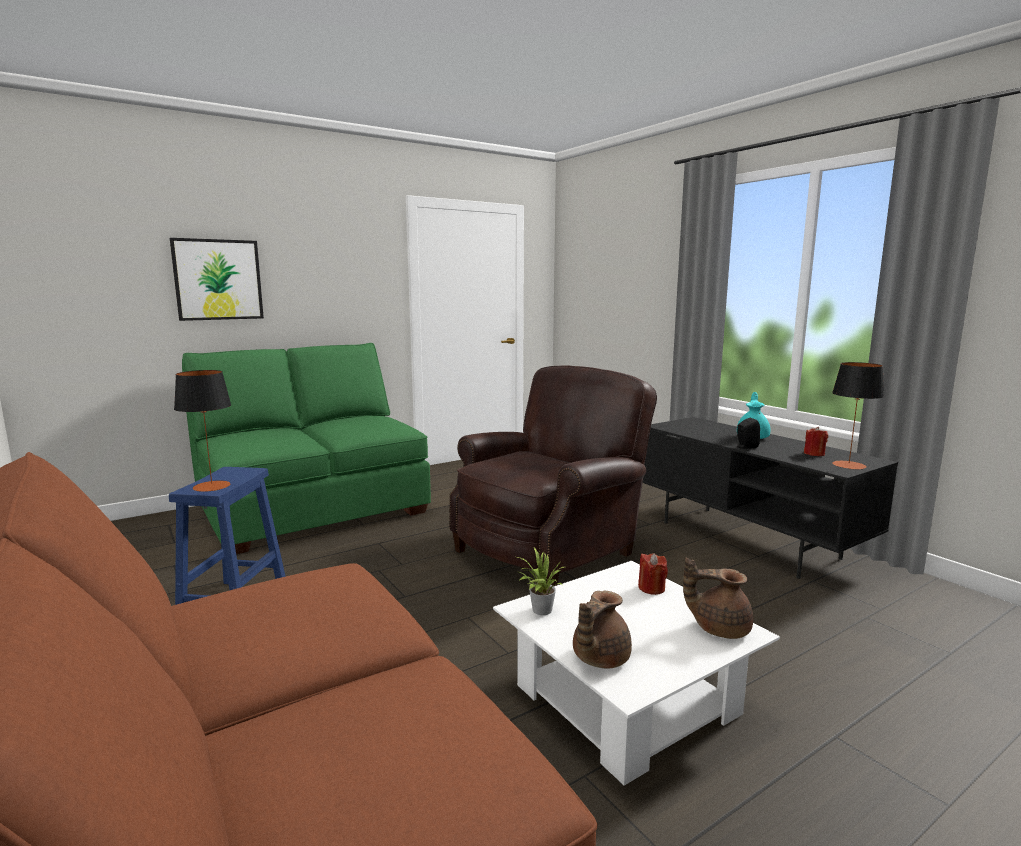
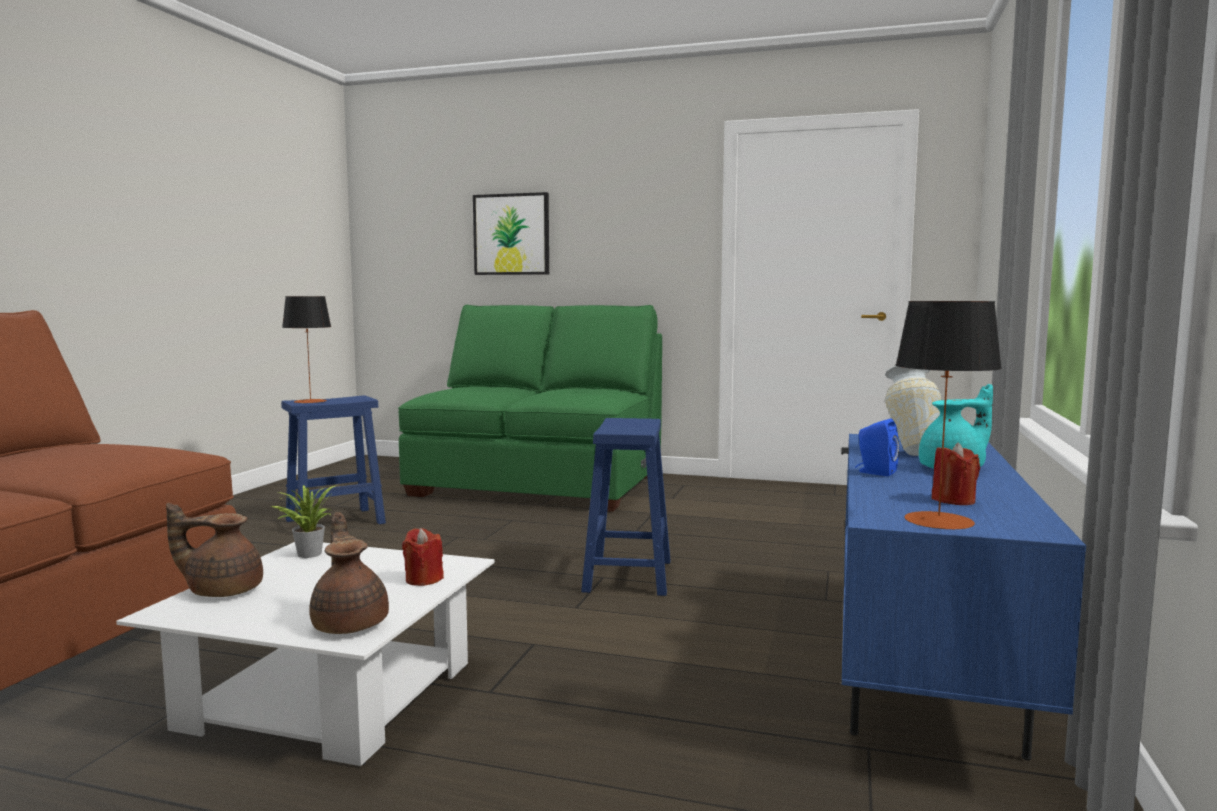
camera: 50 degrees right, 5 degrees down
(550, 550) = (628, 576): brown armchair -> blue stool
(708, 432) = (911, 453): none -> vase
(745, 447) = (875, 472): black speaker -> blue speaker
(748, 540) = (925, 669): black tv stand -> blue tv stand

